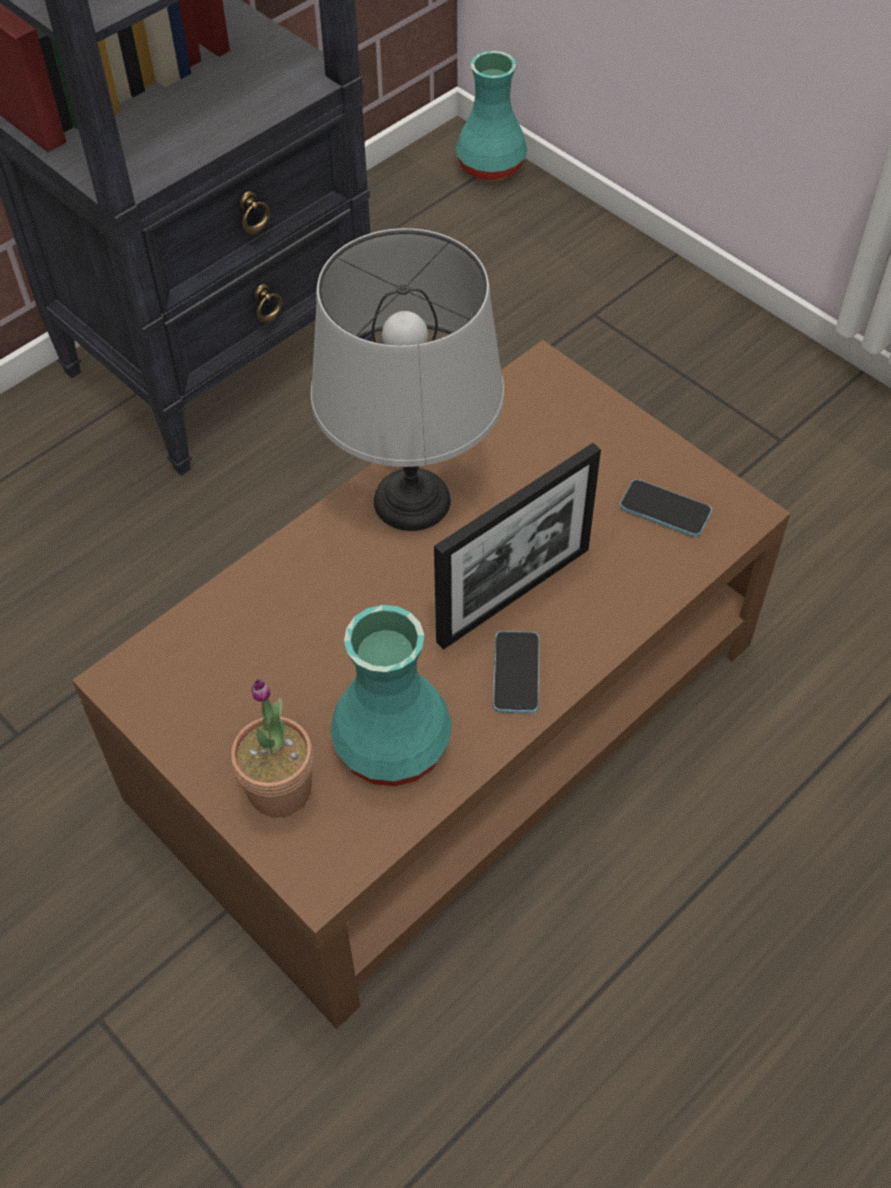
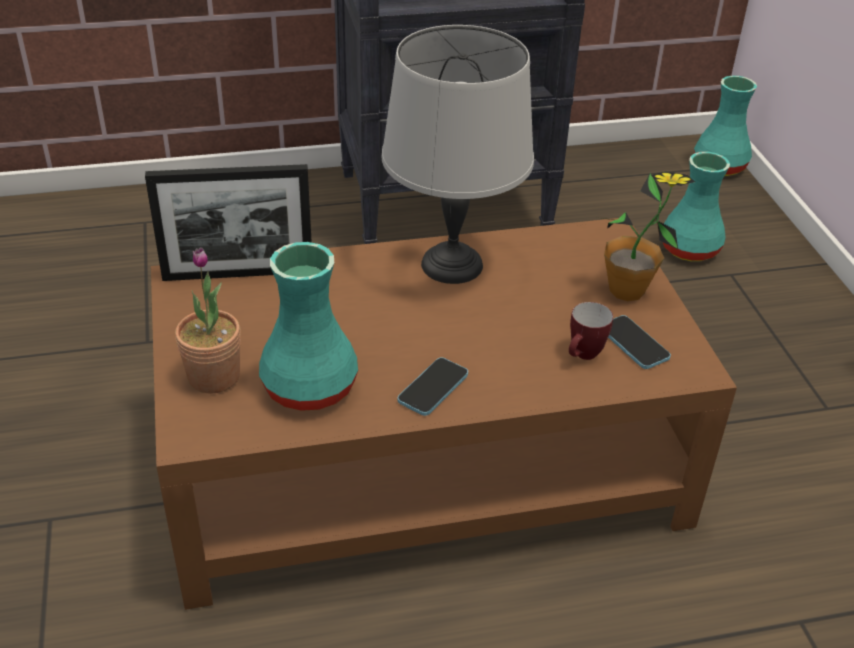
camera: 30 degrees right, 15 degrees down
(514, 595) = (474, 344): picture frame -> picture frame (238, 274)
(530, 300) = (688, 249): none -> turquoise vase
(611, 443) = (627, 290): none -> potted plant
(630, 552) = (583, 356): none -> mug

